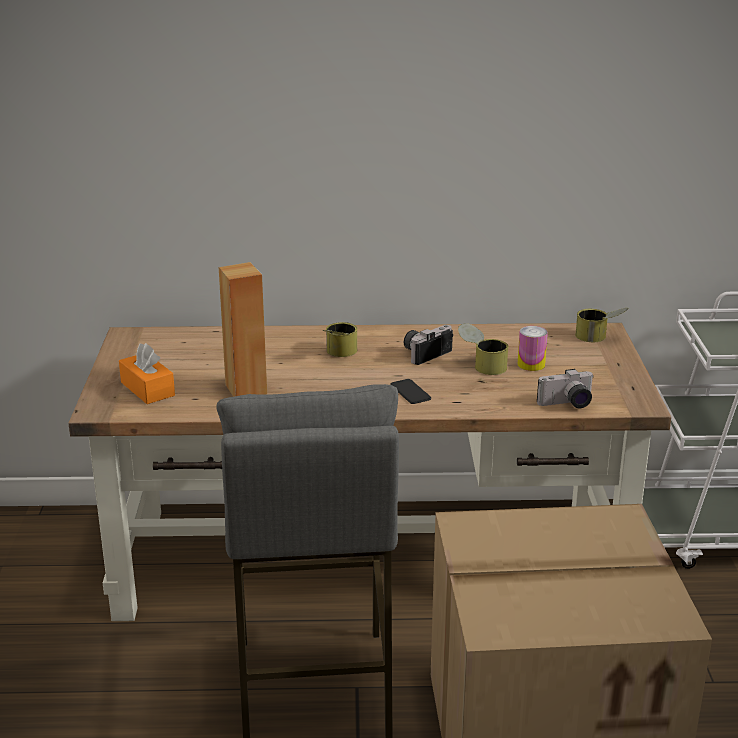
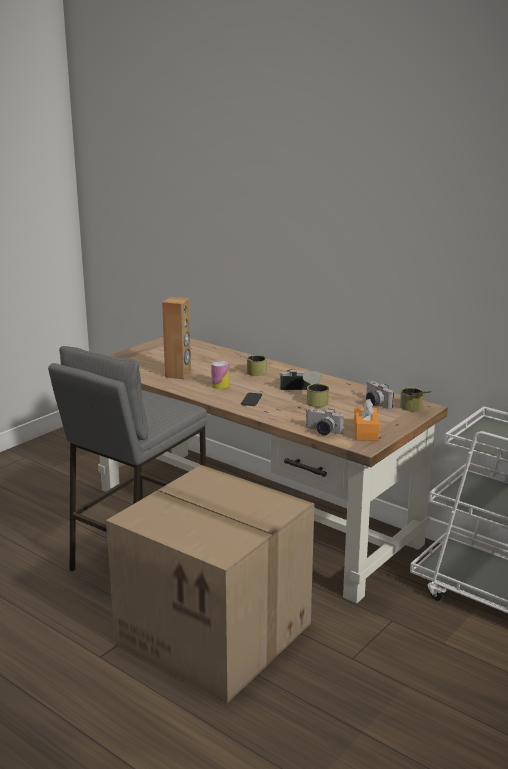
camera: 40 degrees right, 5 degrees down
(147, 389) = (137, 361): orange tissue box -> orange tissue box (365, 432)
(531, 364) = (343, 408): can -> can (220, 385)
(549, 345) = (374, 403): none -> camera

